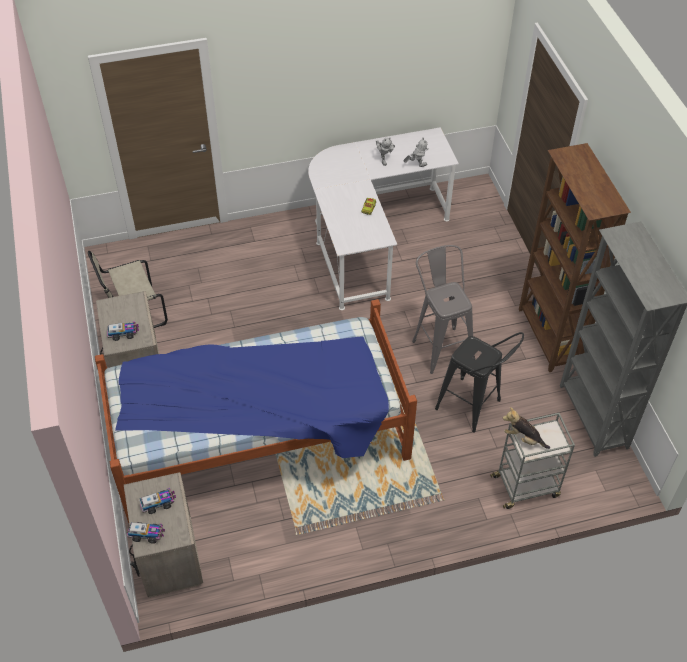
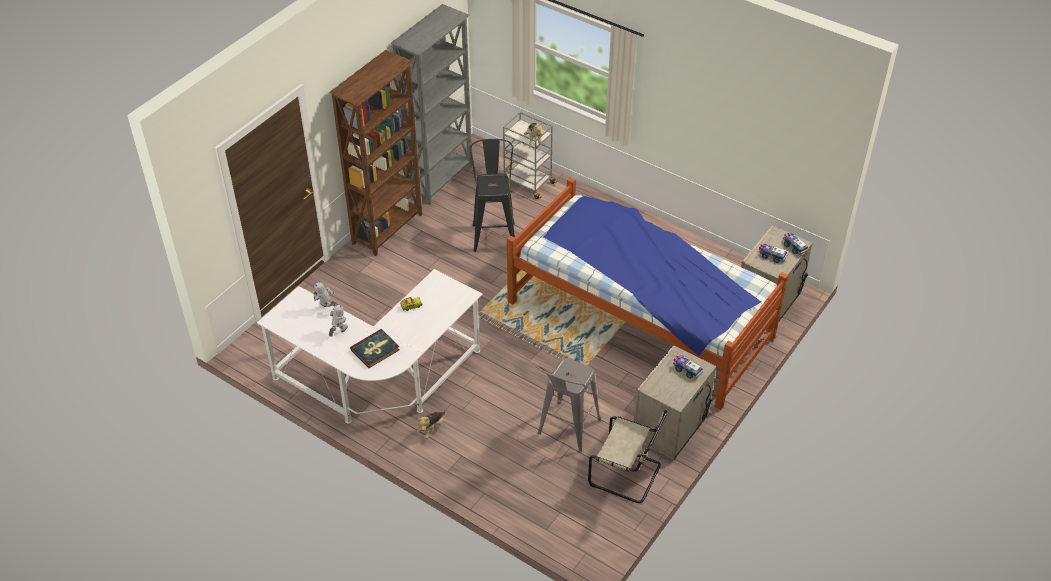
camera: 130 degrees left, 5 degrees down
(295, 240) = (432, 428): none -> plush toy
(344, 168) = (375, 350): none -> book
(440, 345) = (455, 277): grey stool -> grey stool (565, 431)

